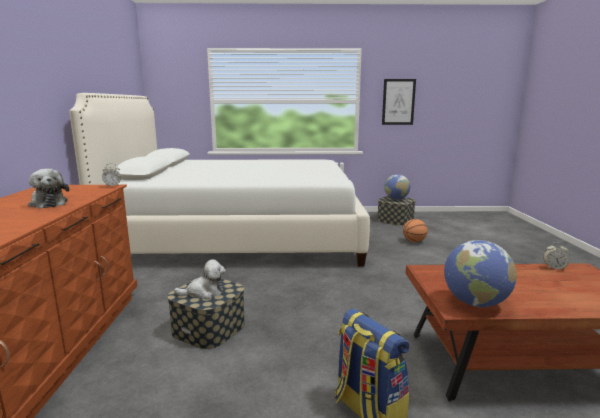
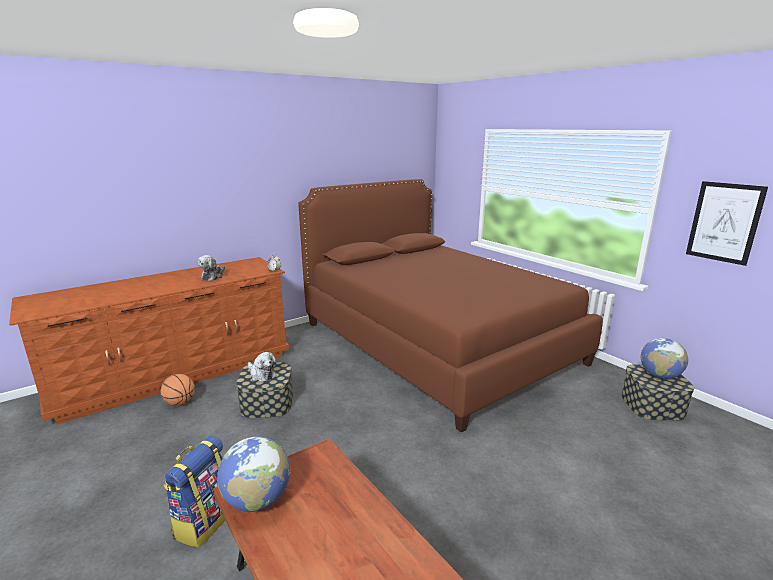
camera: 55 degrees right, 5 degrees up
(241, 237) = (436, 342): white bed -> brown bed
(414, 241) = (594, 445): basketball -> basketball (180, 403)
(554, 268) = (418, 555): alarm clock -> none

